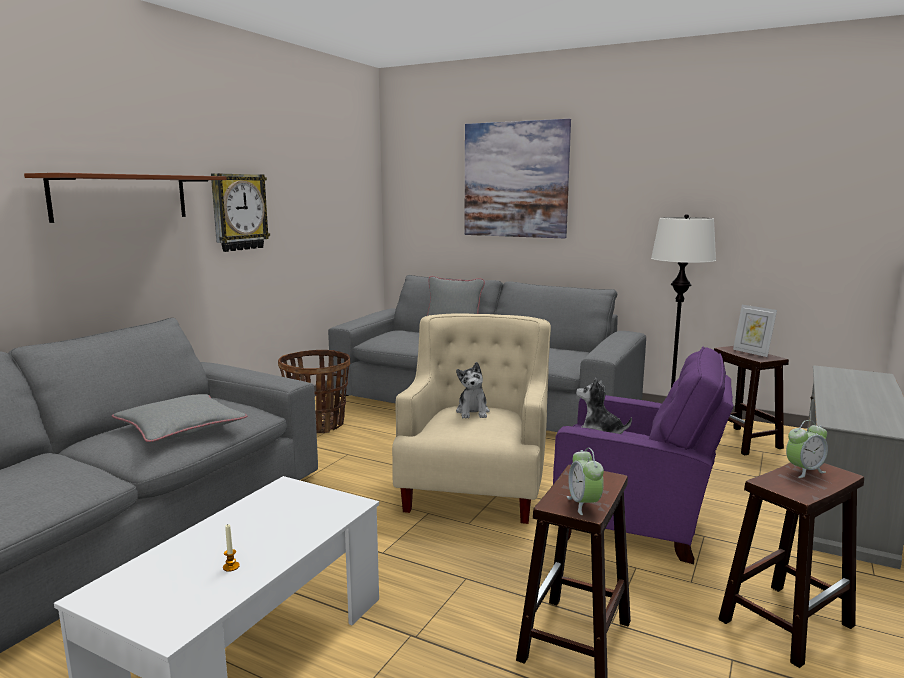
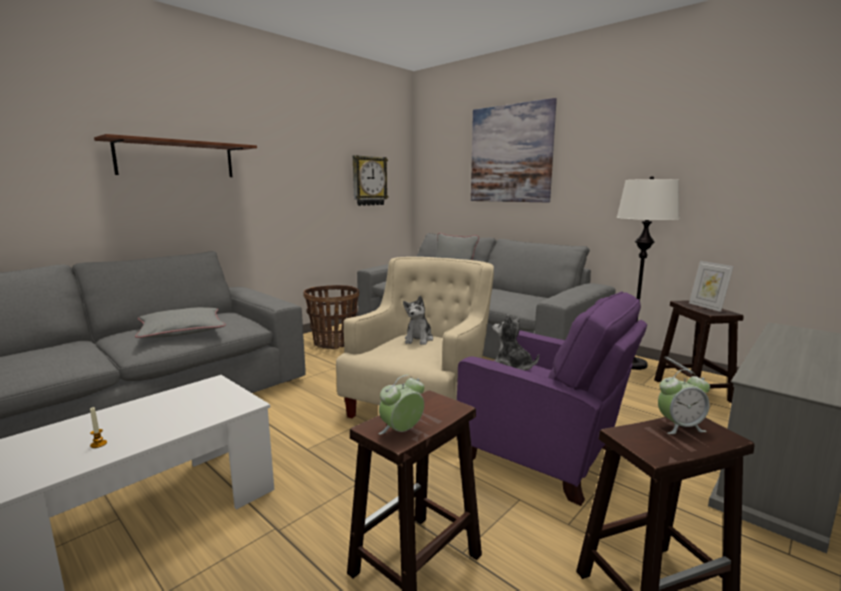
camera: 15 degrees right, 0 degrees up
(239, 212) = (280, 176): wall clock -> wall clock (369, 181)
(584, 504) = (402, 431): alarm clock -> alarm clock turned 45 degrees clockwise

